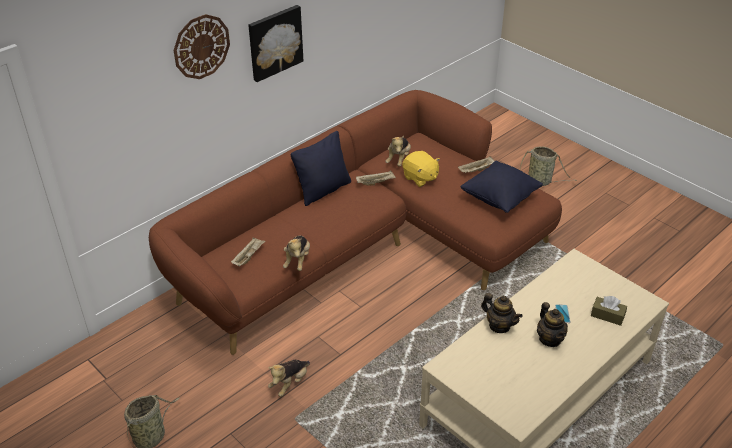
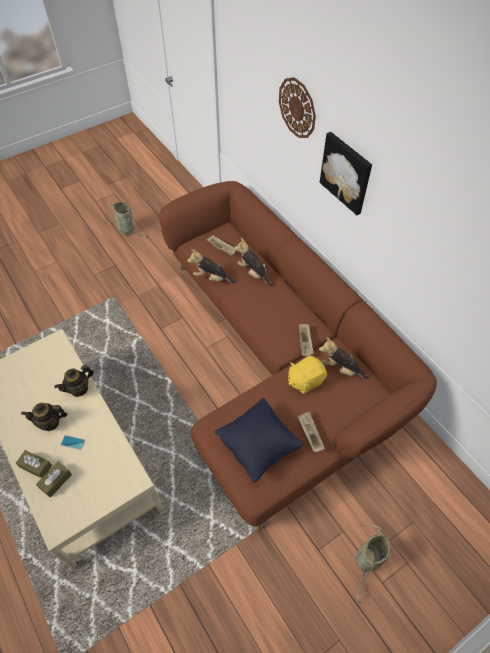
camera: 100 degrees right, 15 degrees up
(290, 383) = (144, 297): plush toy -> plush toy (253, 273)
(323, 190) = (300, 304): black pillow -> none
(601, 335) = (36, 466): none -> brown tissue box

